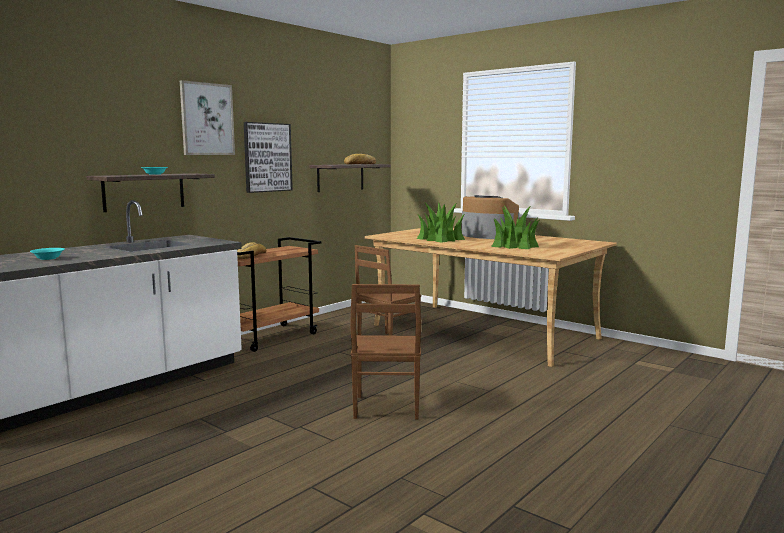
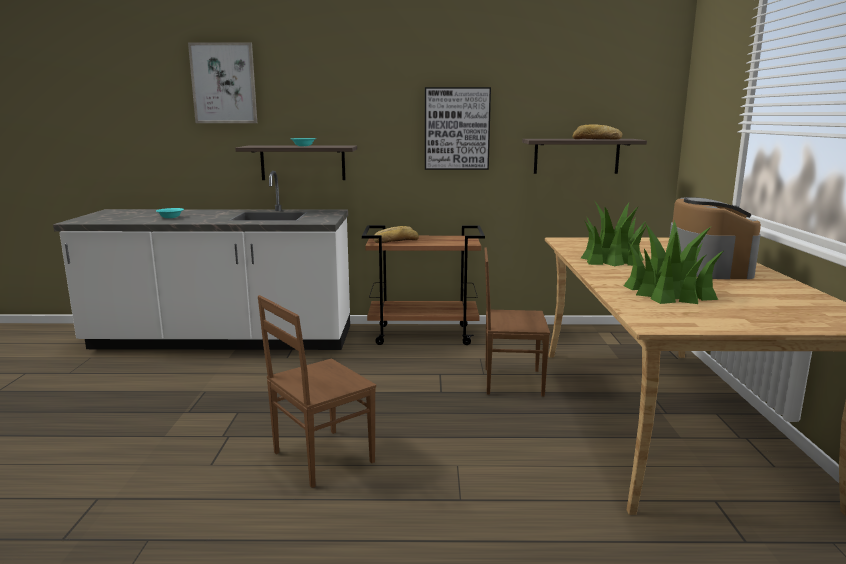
camera: 50 degrees right, 5 degrees up
(207, 119) = (377, 86): picture -> picture (224, 83)

